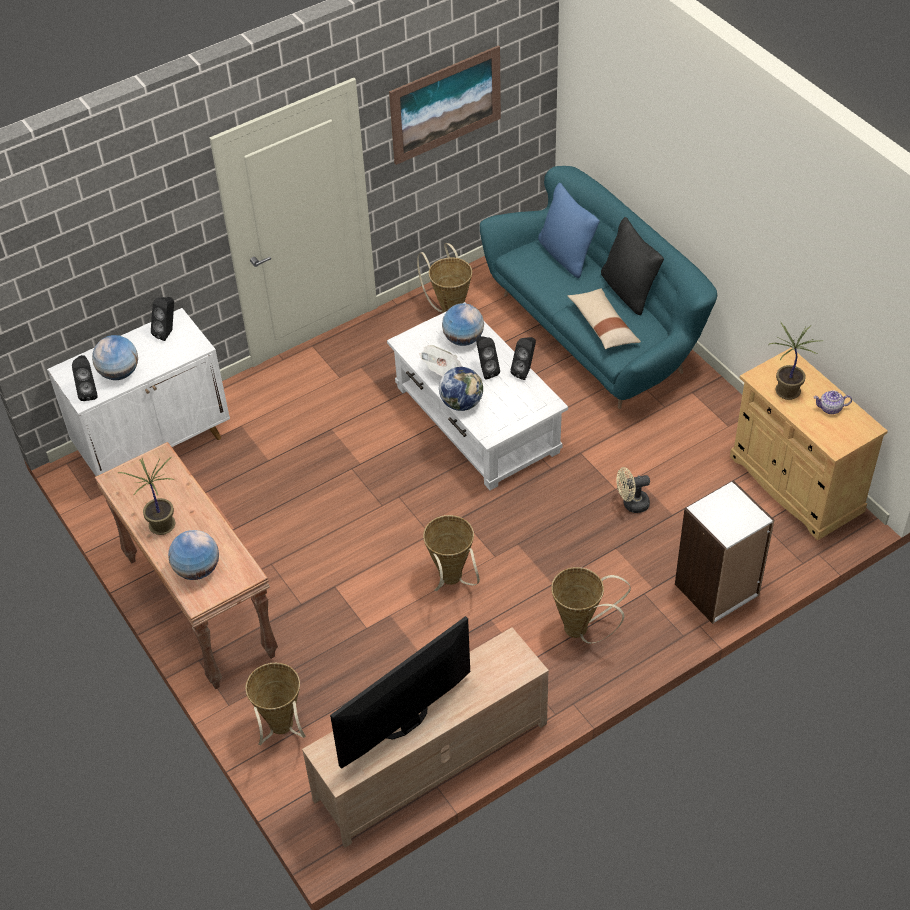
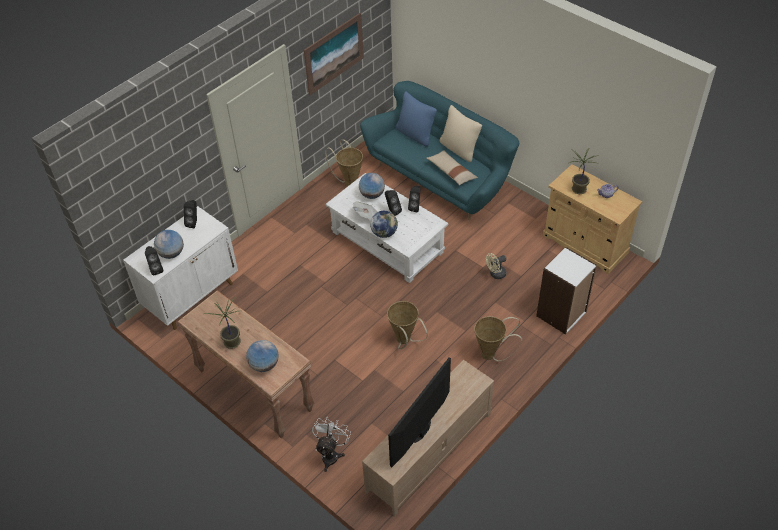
camera: 15 degrees left, 0 degrees up
(281, 730) = (331, 454): basket -> white fan
(629, 291) = (459, 149): black pillow -> beige pillow

